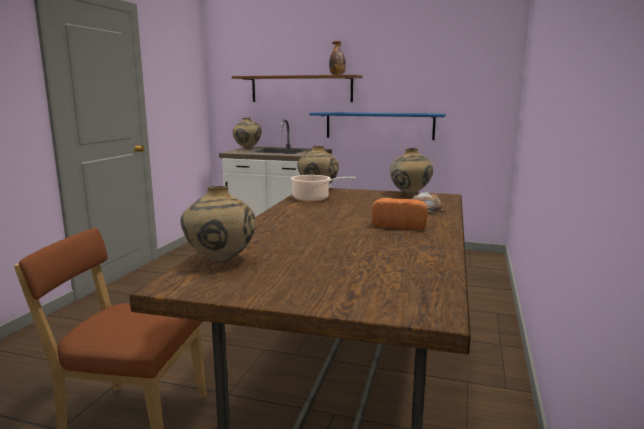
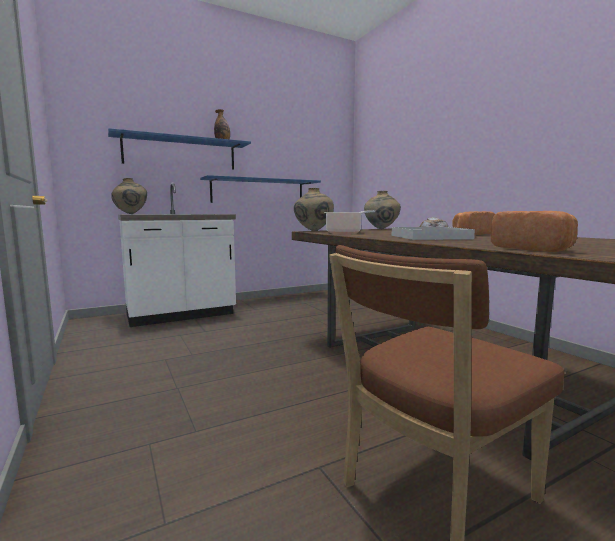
camera: 45 degrees left, 5 degrees down
(220, 261) = (534, 249): beige vase -> bread
(301, 89) = (180, 153): brown shelf -> blue shelf
(309, 223) = (429, 237): none -> white tray

